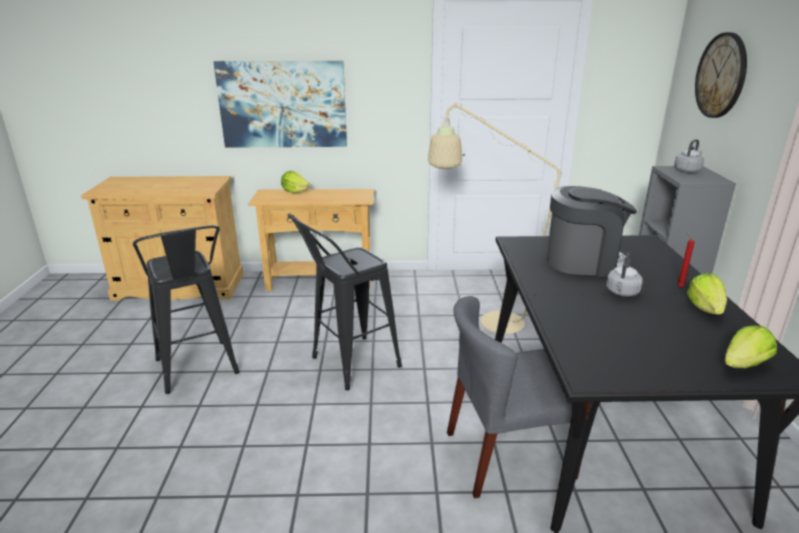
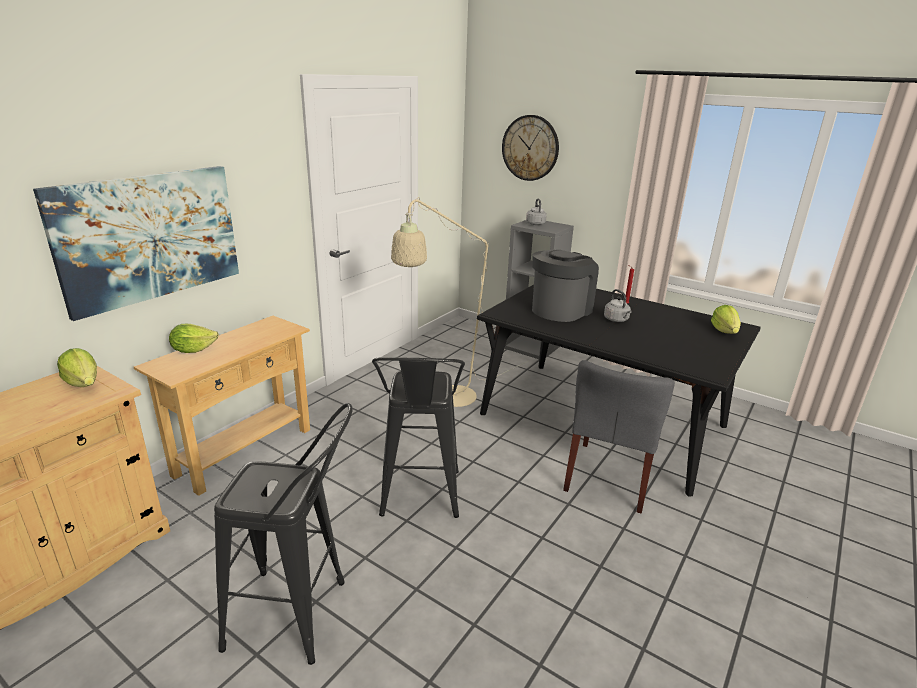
camera: 55 degrees left, 0 degrees up
(705, 309) = (658, 311): lettuce -> lettuce (84, 383)

